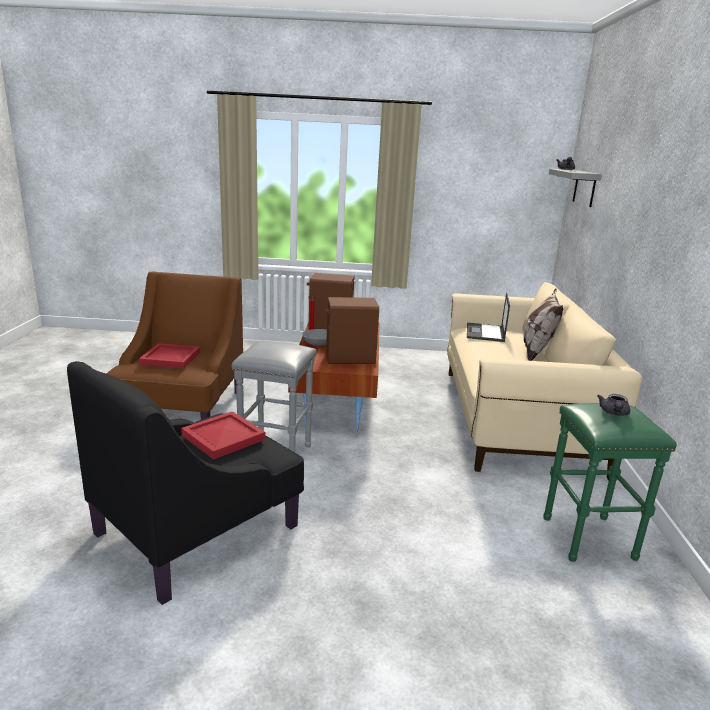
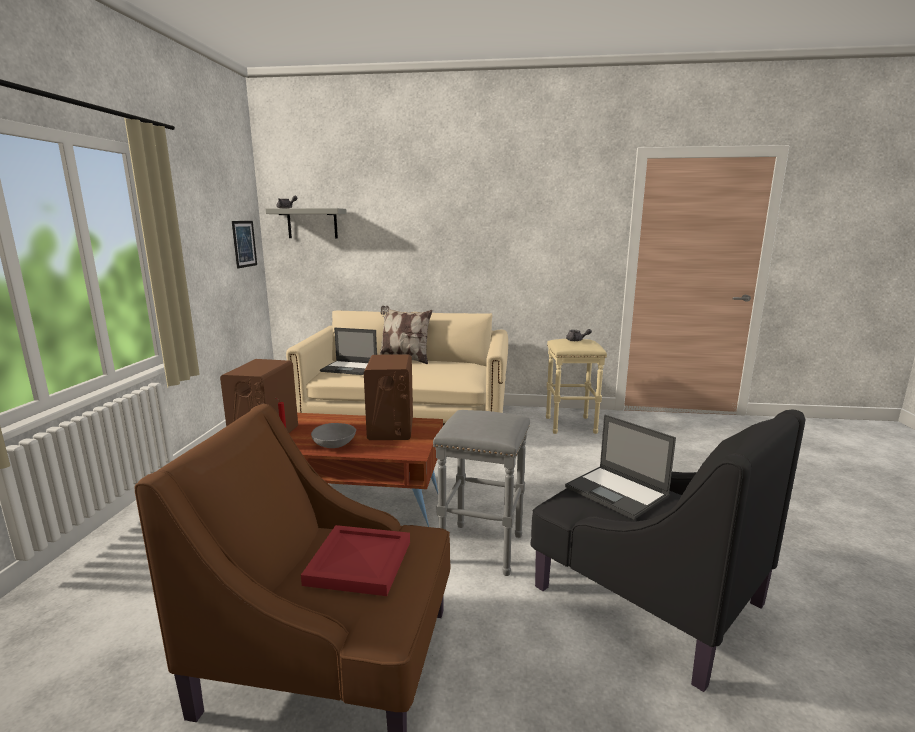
camera: 85 degrees left, 5 degrees down
(223, 438) = (617, 492): red tray -> laptop
(526, 201) = (244, 244): none -> picture
(587, 538) = (572, 425): green stool -> beige stool

